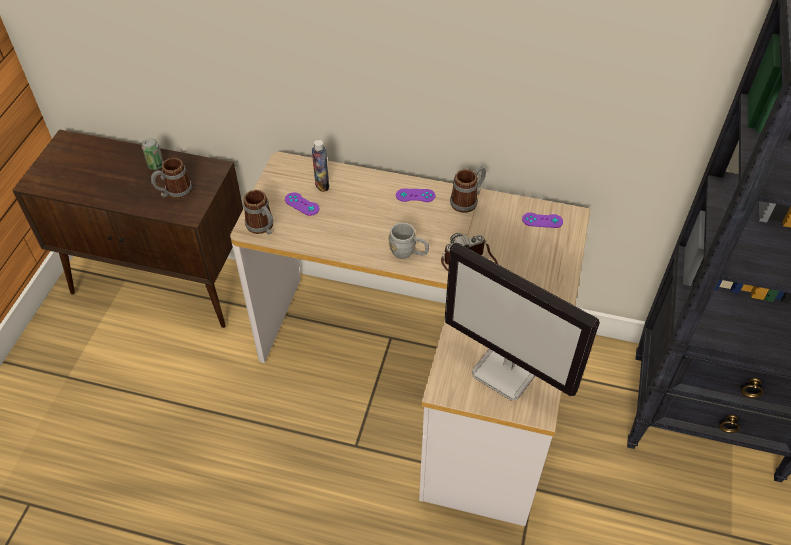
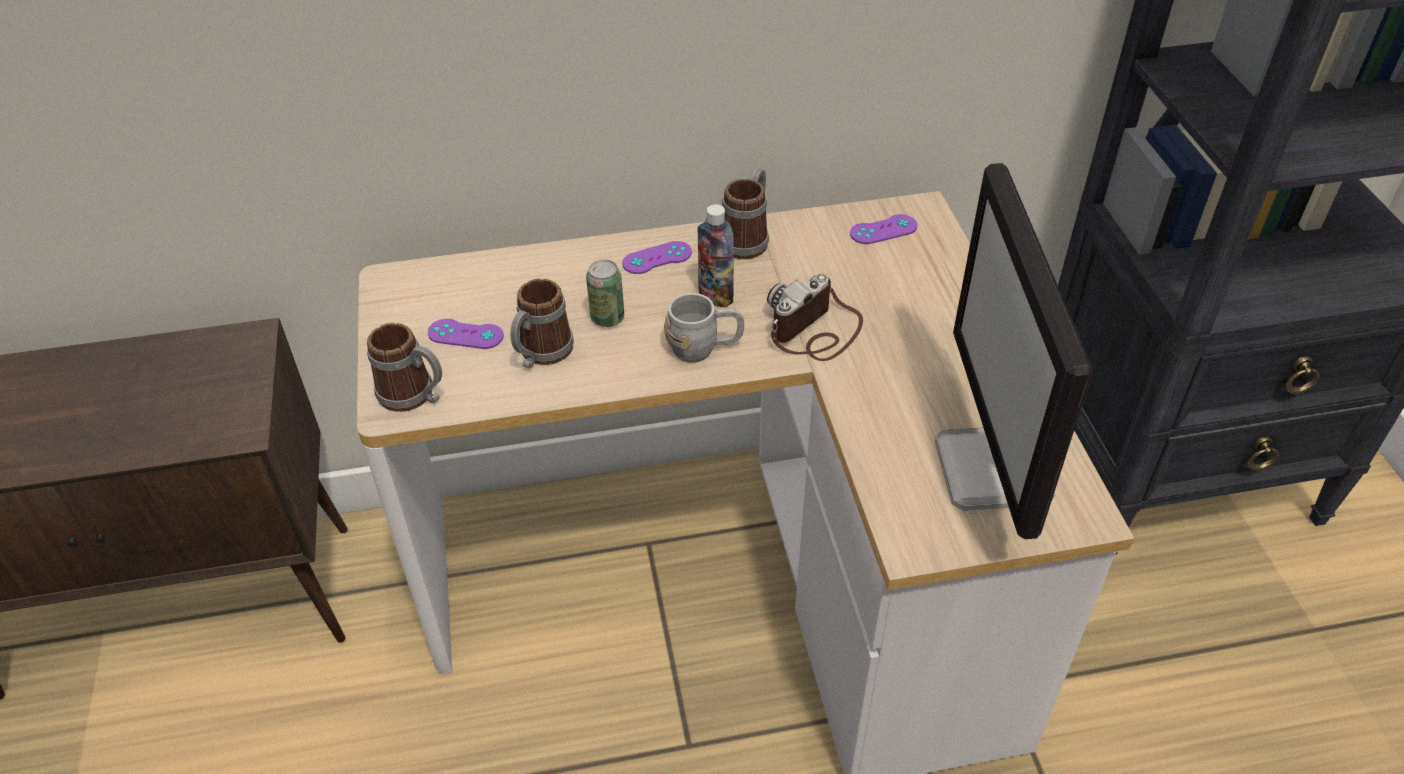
camera: 25 degrees left, 5 degrees down
(156, 165) = (123, 370): can -> can (607, 318)
(174, 192) = (187, 404): mug -> mug (541, 354)
(322, 184) = (483, 292): bottle -> bottle (715, 296)
(508, 371) = (994, 472): monitor -> monitor turned 75 degrees clockwise

